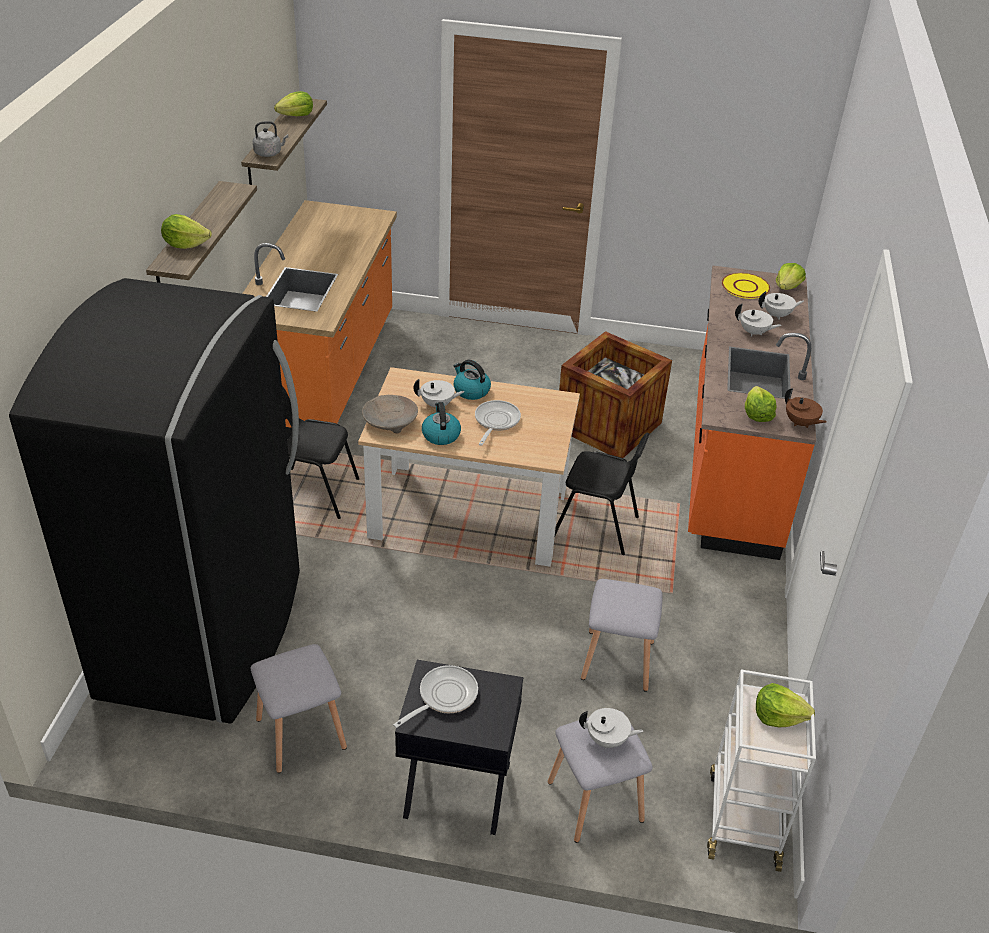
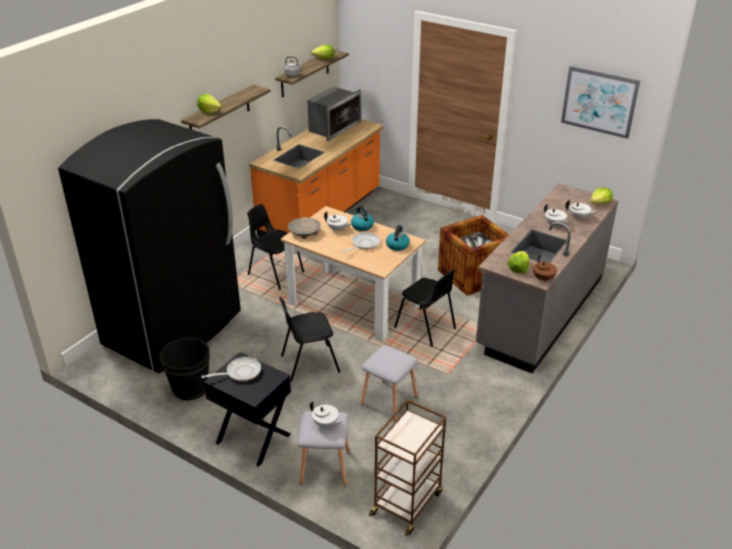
camera: 25 degrees right, 5 degrees down
(299, 733) = (190, 388): grey stool -> black bucket
(321, 228) = (333, 127): none -> microwave
(440, 435) = (327, 244): kettle -> kettle (397, 245)
(463, 633) = (309, 363): none -> black chair
(732, 461) = (540, 312): orange counter -> grey counter
(743, 817) = (407, 502): white cart -> brown cart
(745, 287) = (570, 198): yellow plate -> none
(757, 135) = (599, 102): none -> picture
(778, 716) = (418, 432): lettuce -> none

